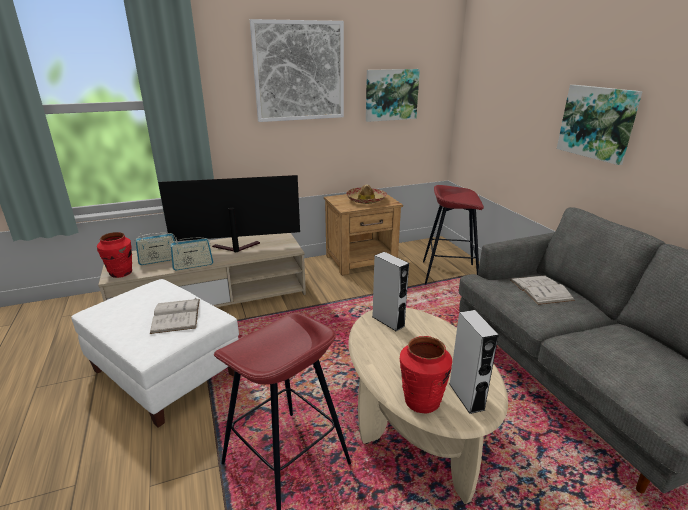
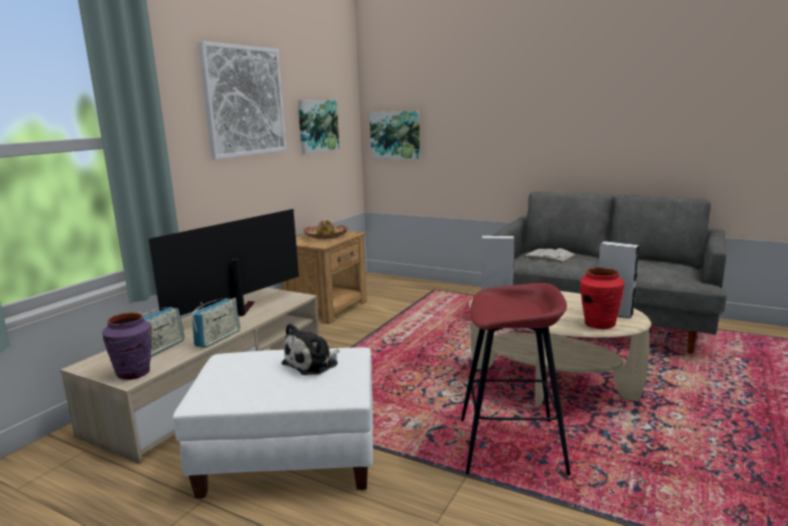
camera: 40 degrees left, 10 degrees down
(121, 273) = (134, 373): red vase -> purple vase
(176, 315) = (313, 363): white book -> plush toy
(449, 274) = (418, 294): red stool -> none
(597, 122) = (526, 125): picture -> picture (395, 135)

